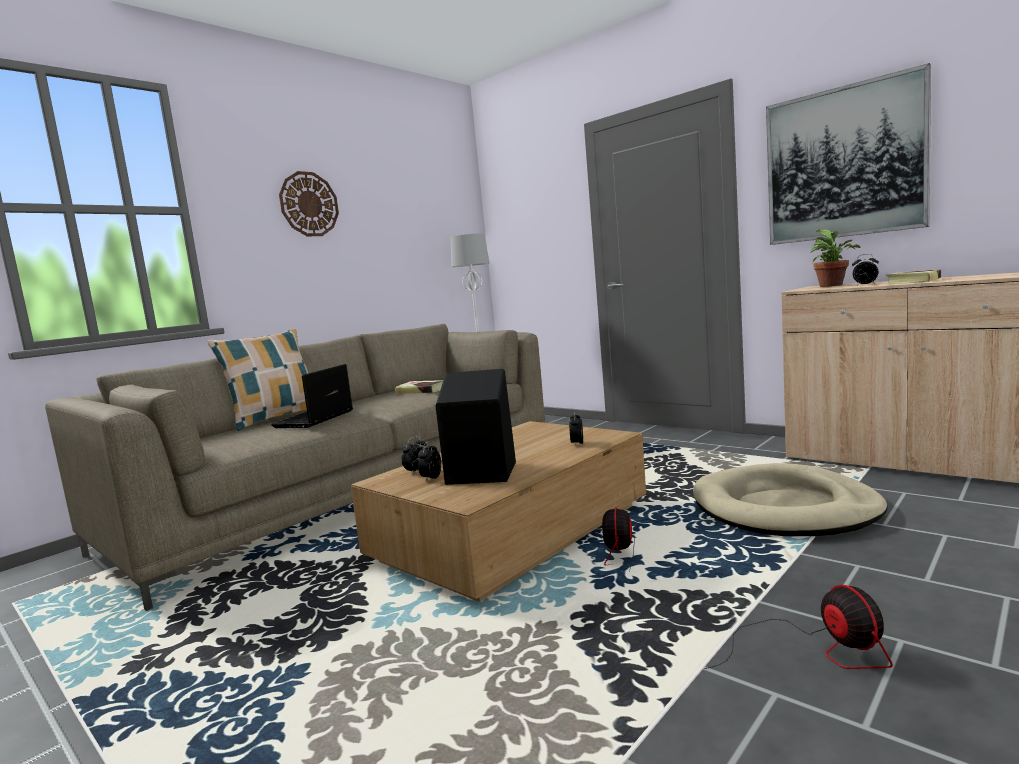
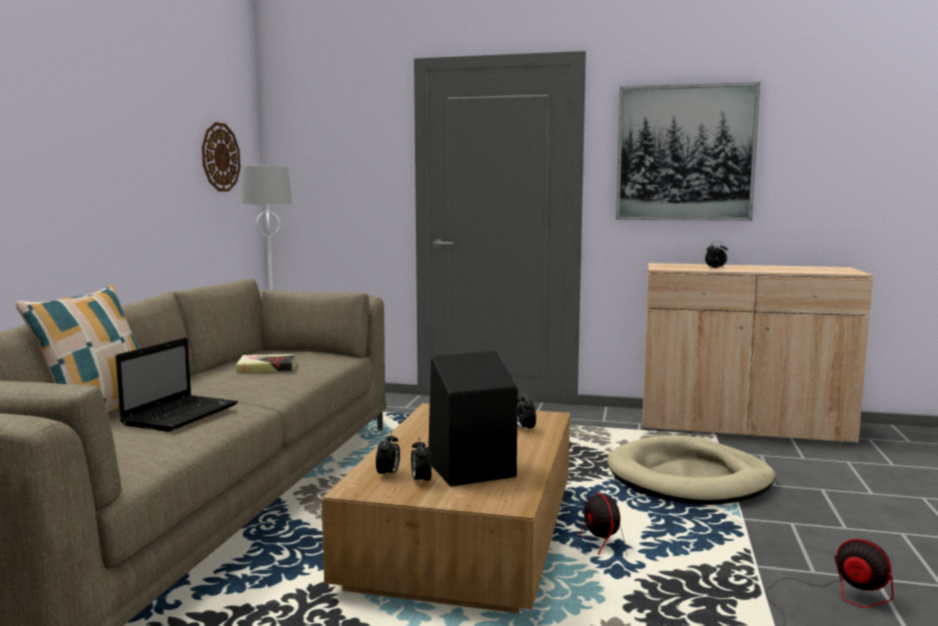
camera: 30 degrees left, 0 degrees up
(309, 204) = (84, 103): wall clock -> wall clock (220, 157)
(314, 420) = (182, 414): laptop -> laptop turned 150 degrees counterclockwise
(832, 286) = (680, 266): potted plant -> none
(913, 281) = (753, 269): book -> none

